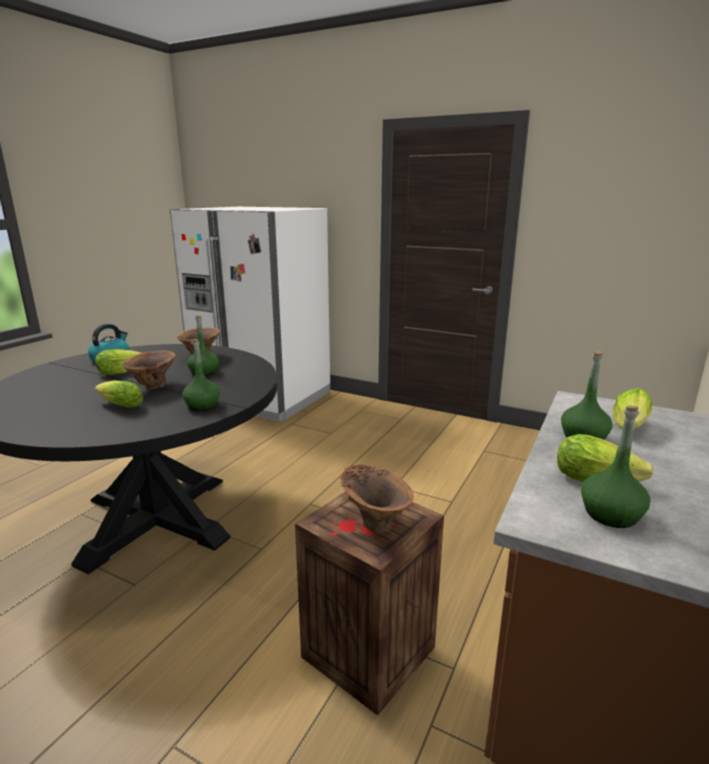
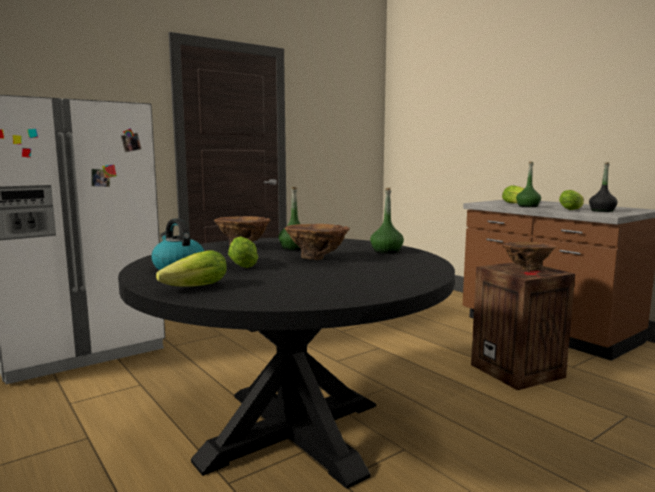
camera: 65 degrees left, 10 degrees down
(119, 405) = (358, 266): lettuce -> lettuce (192, 288)
(610, 514) = (602, 211): green bottle -> black bottle

